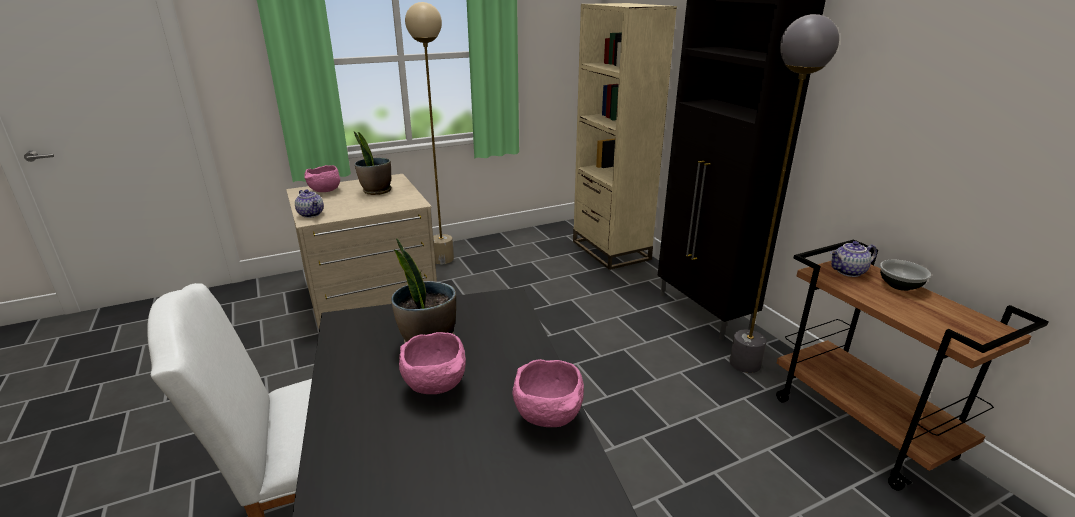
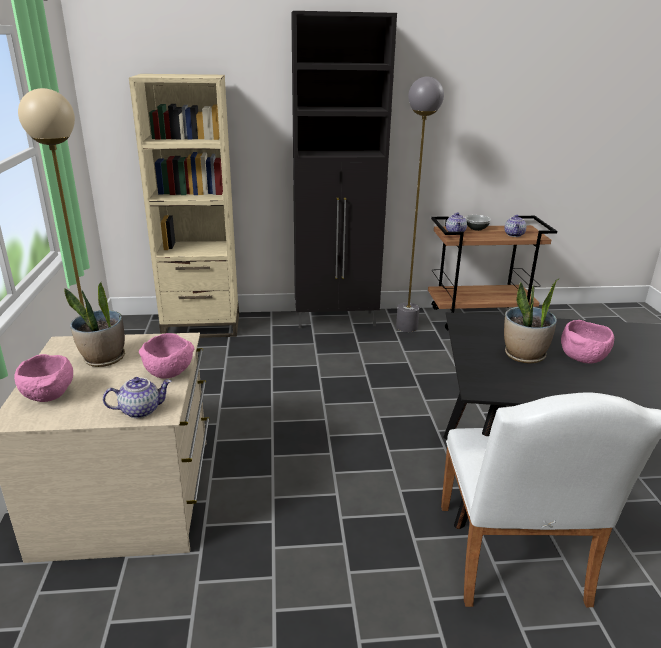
camera: 70 degrees left, 0 degrees up
(550, 417) = (613, 330): pink bowl -> pink bowl (170, 373)
(929, 320) = (514, 235): none -> teapot

